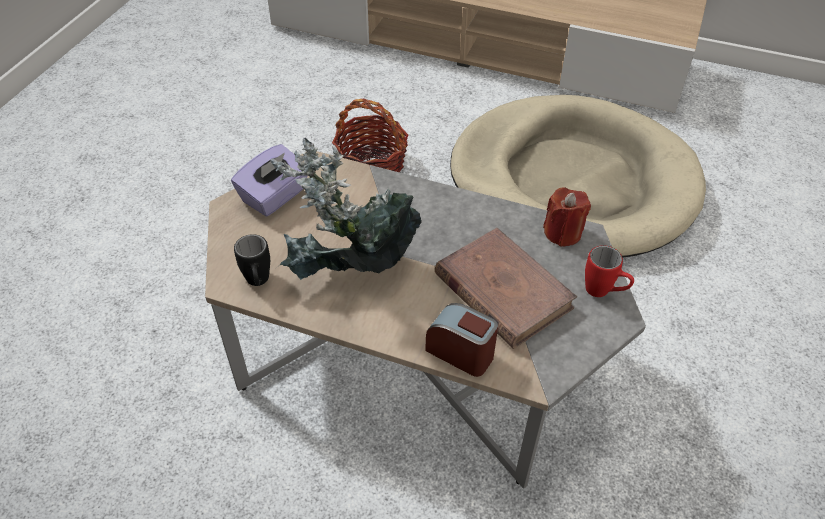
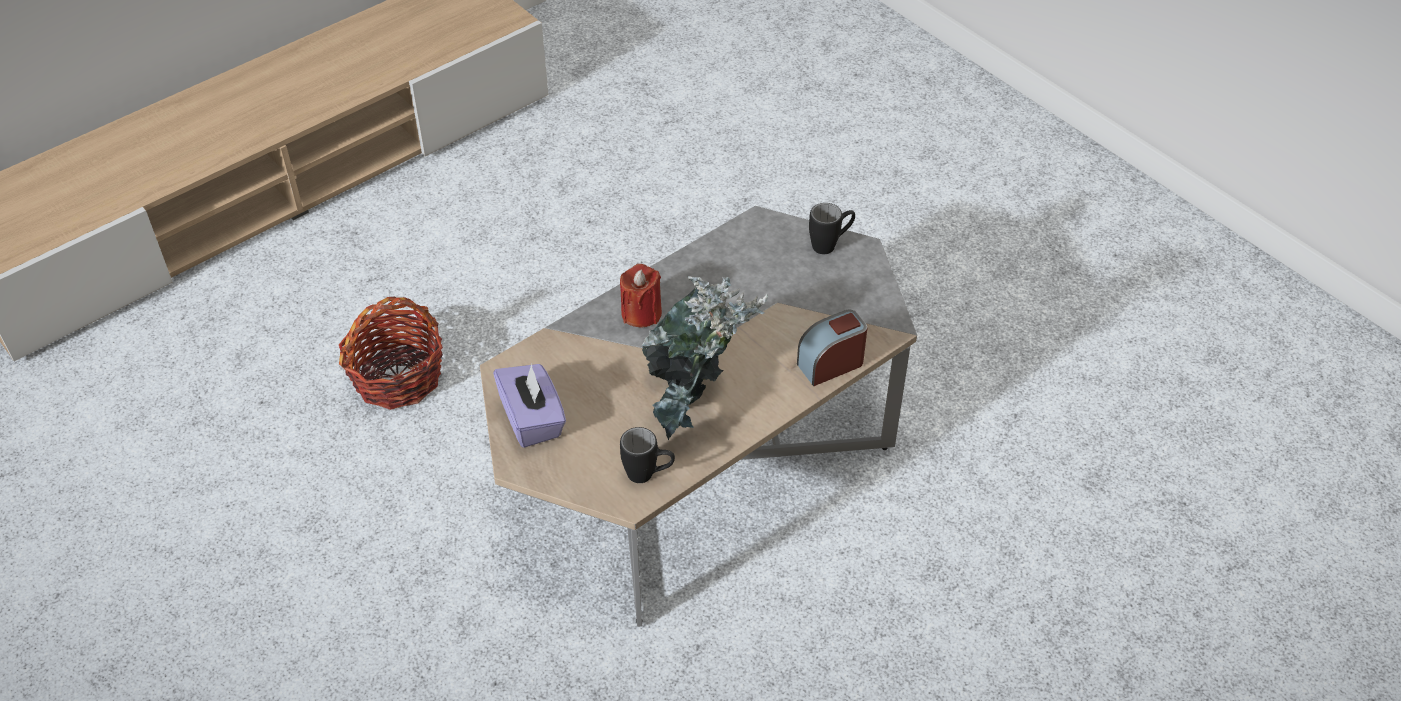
camera: 60 degrees left, 0 degrees up
(502, 291) = (783, 306): brown book -> none
(562, 233) = (746, 235): red candle -> red candle (641, 313)
(572, 183) = (573, 225): beige dog bed -> none
(604, 292) = (830, 244): red mug -> black mug

